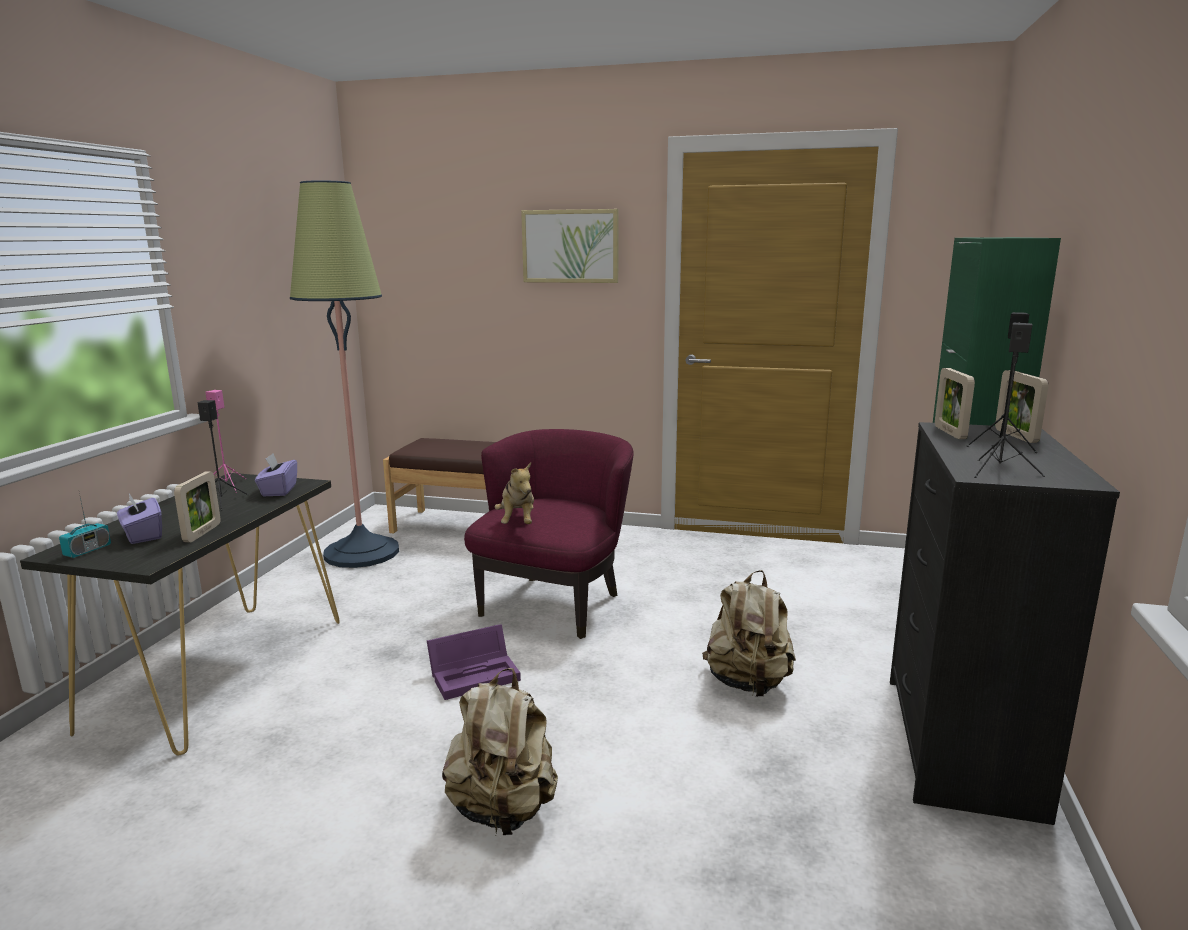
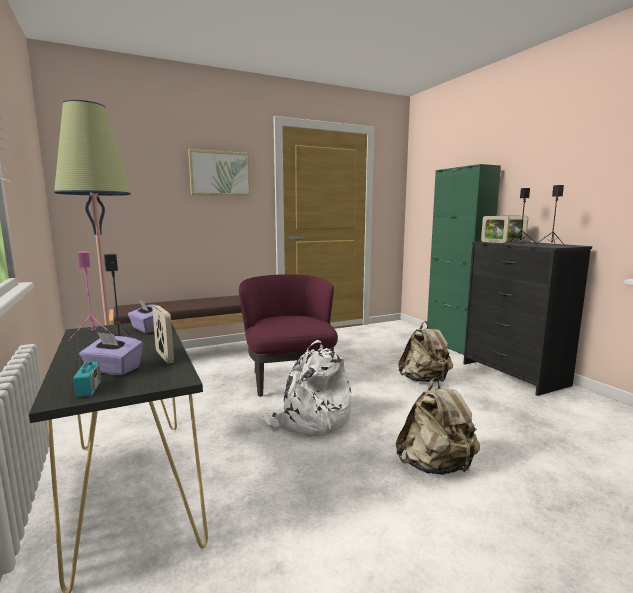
camera: 40 degrees left, 5 degrees down
(476, 674) = (310, 421): purple storage box -> white backpack
(518, 522) = (284, 328): plush toy -> none

